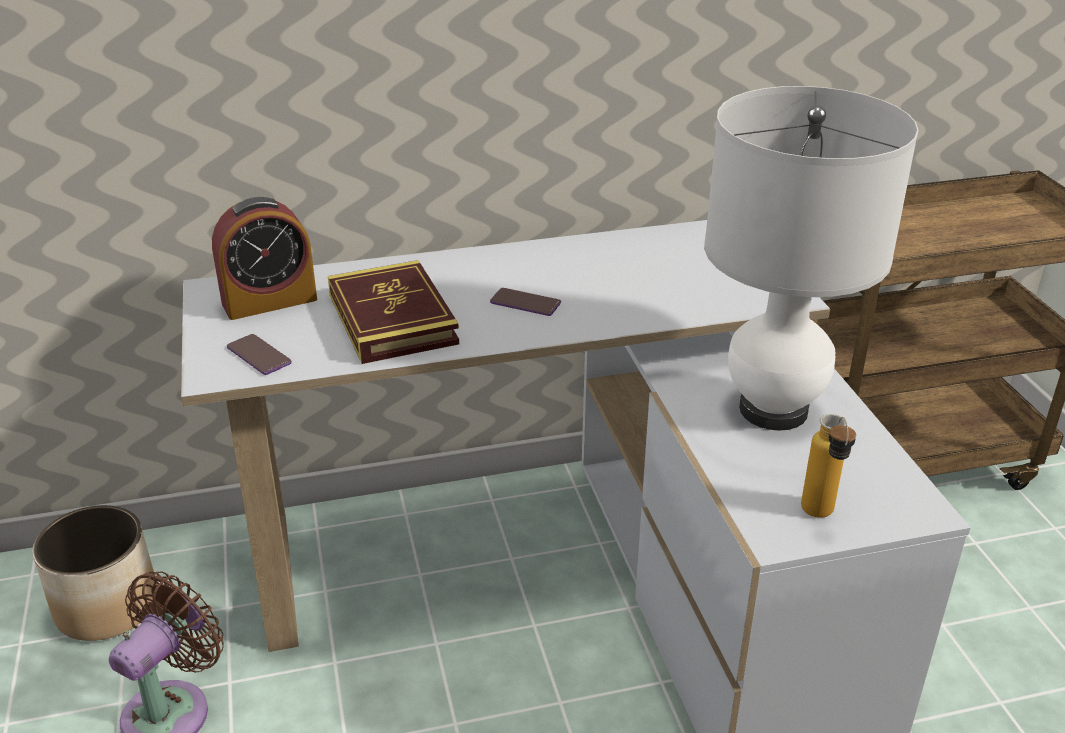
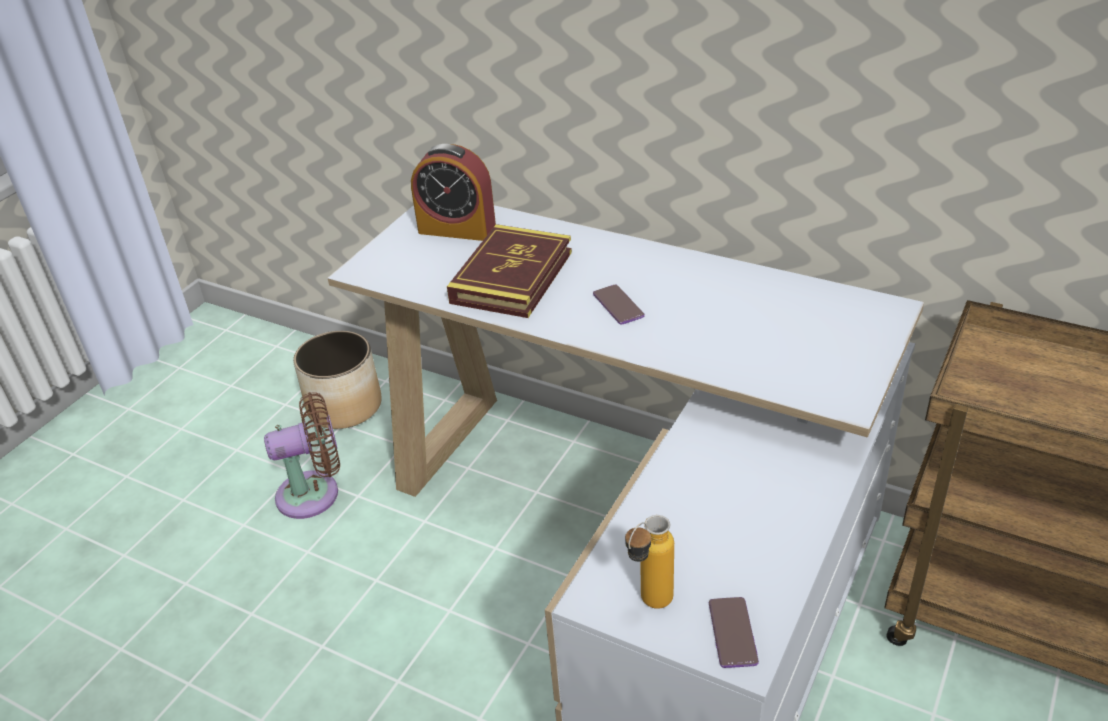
camera: 45 degrees right, 5 degrees up
(259, 355) = (400, 268): phone -> phone (732, 633)
(772, 410) = (740, 496): white table lamp -> none

